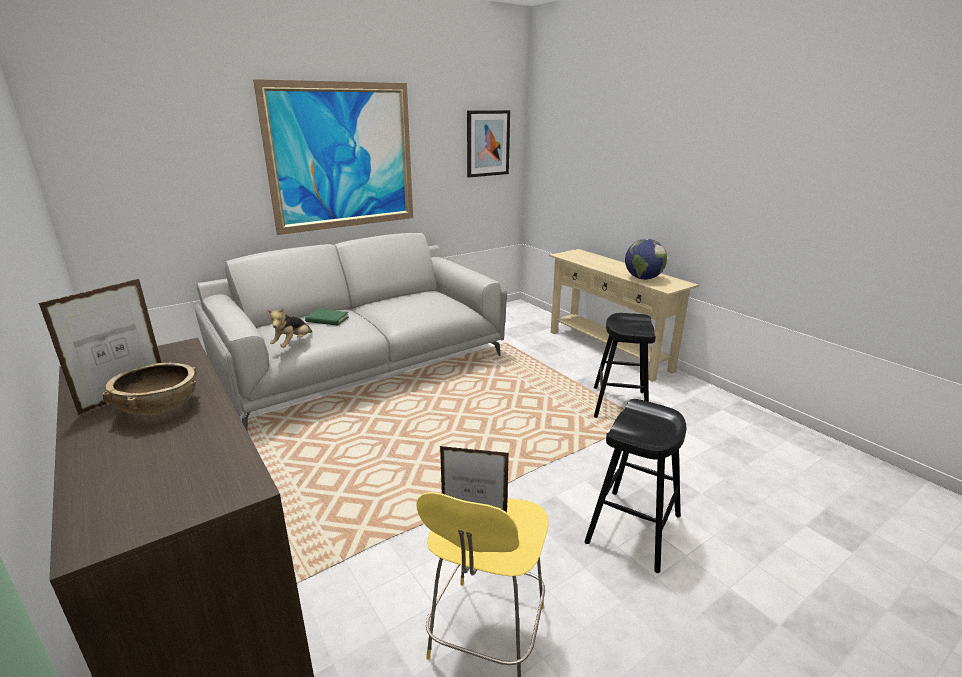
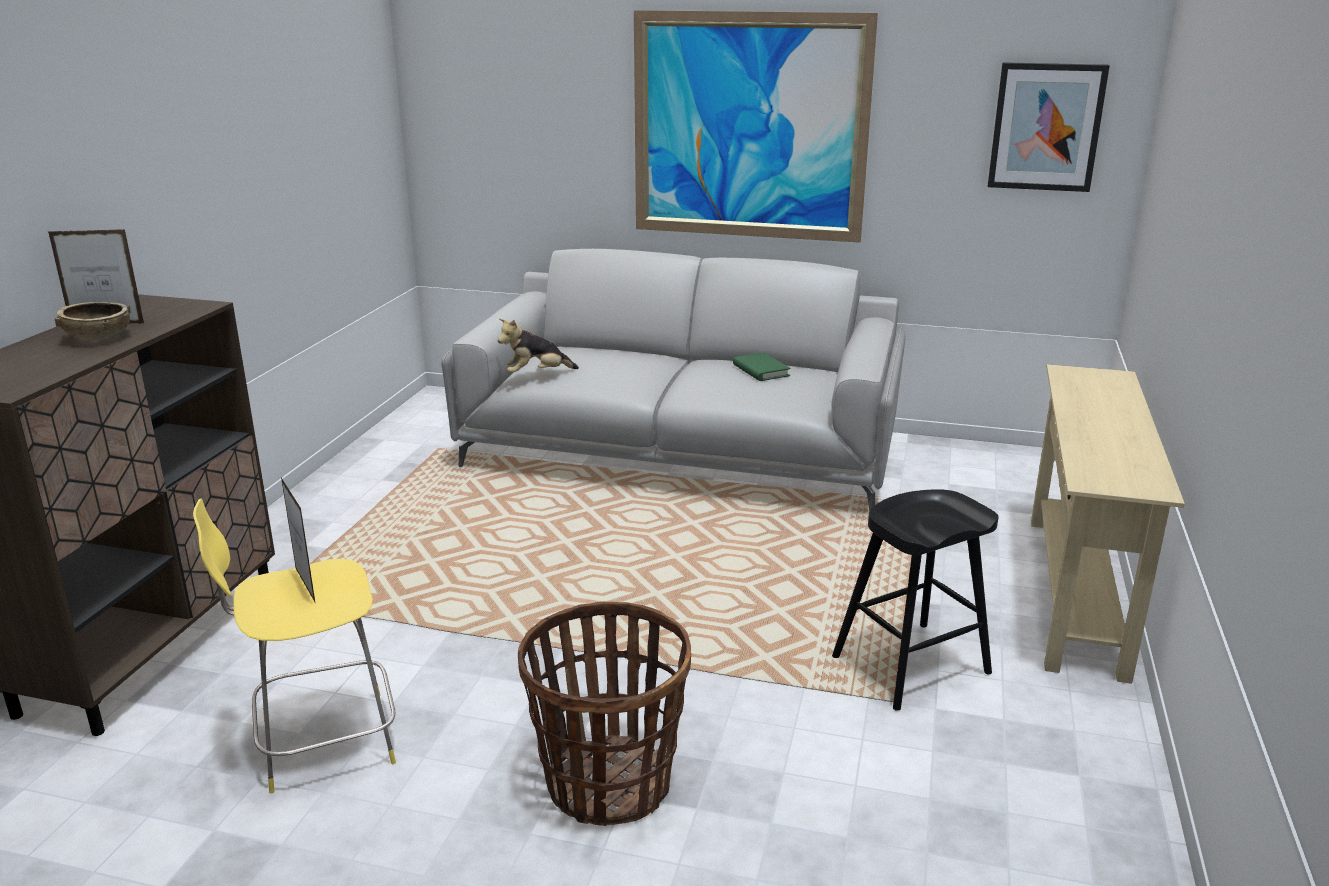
camera: 50 degrees right, 0 degrees up
(327, 319) = (619, 361): green book -> green book (761, 370)
(633, 528) = (607, 783): black stool -> basket
(643, 278) = (1098, 454): globe -> none

